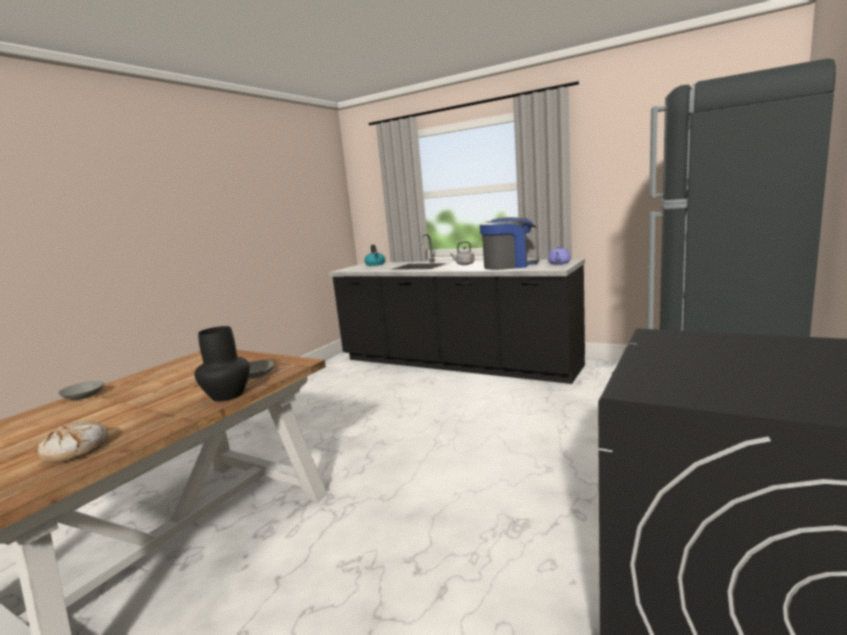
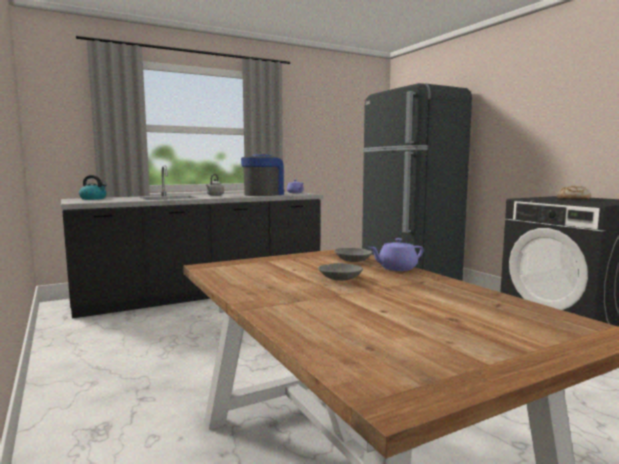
camera: 60 degrees left, 5 degrees down
(76, 450) = (475, 307): bread -> bread (573, 199)
(84, 396) = (270, 308): grey bowl -> grey bowl (340, 278)
(227, 395) = (396, 268): black vase -> purple teapot

